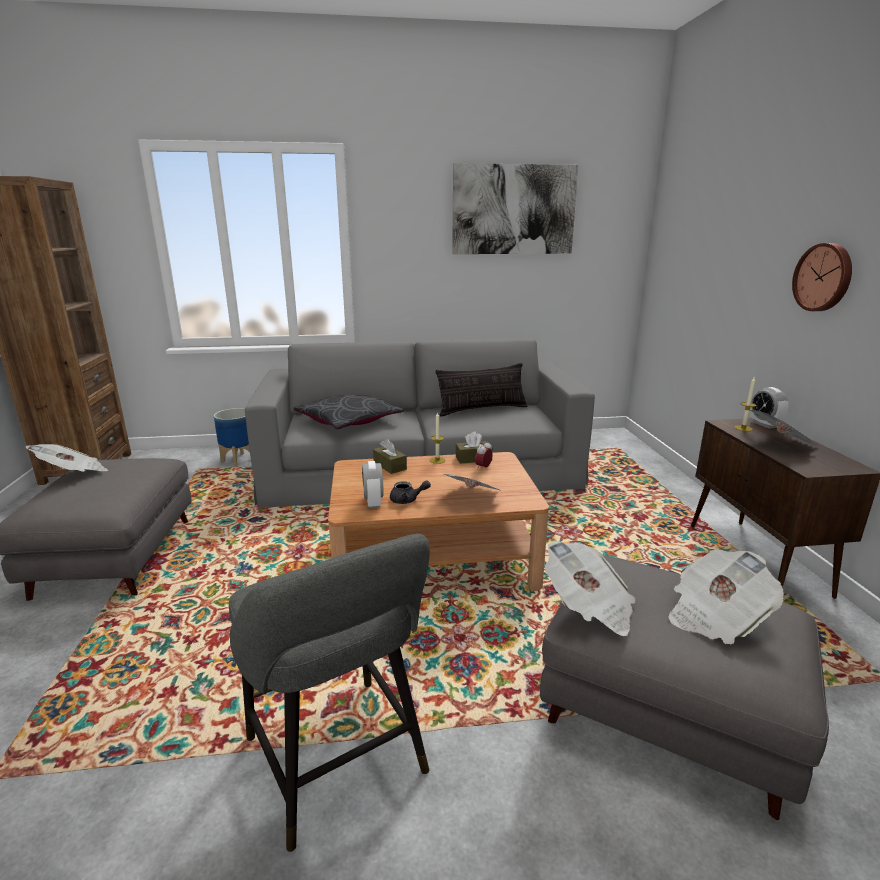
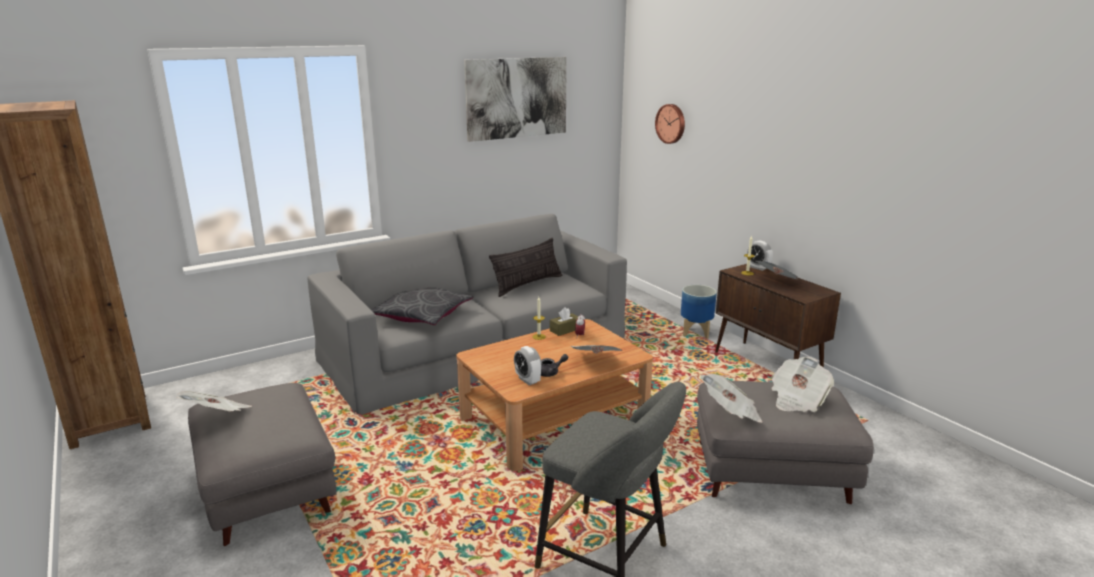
camera: 25 degrees left, 0 degrees up
(239, 459) = (284, 374): planter -> planter (695, 333)
(390, 466) = (506, 349): brown tissue box -> none
(824, 277) = (784, 163): wall clock -> wall clock (671, 123)

